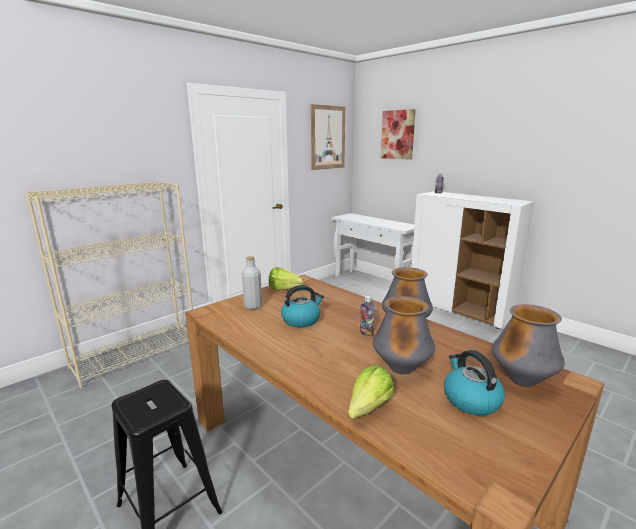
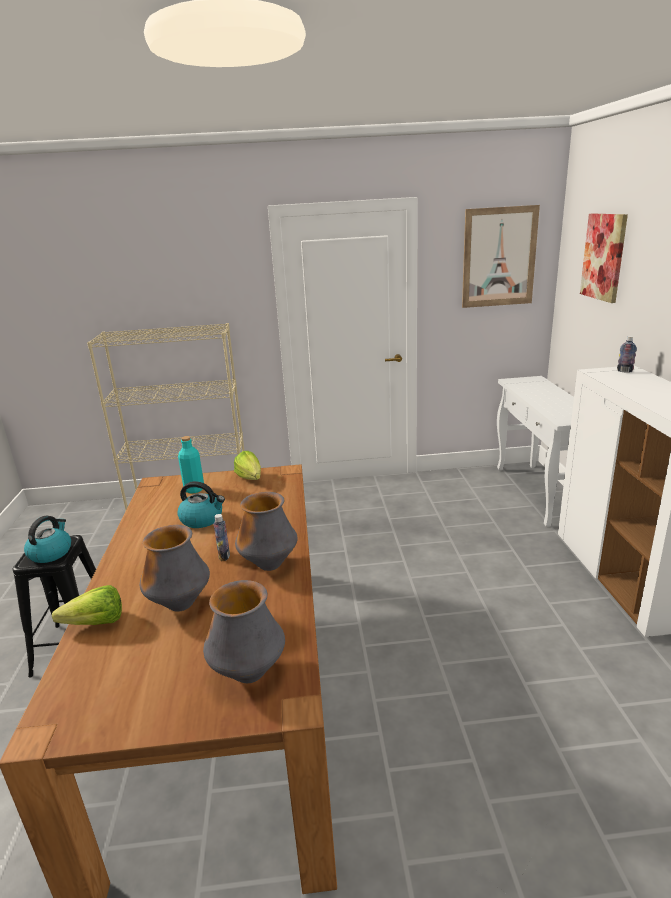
camera: 40 degrees right, 5 degrees up
(253, 306) = (194, 489): grey bottle -> turquoise bottle
(470, 400) = (171, 661): kettle -> kettle (51, 553)

